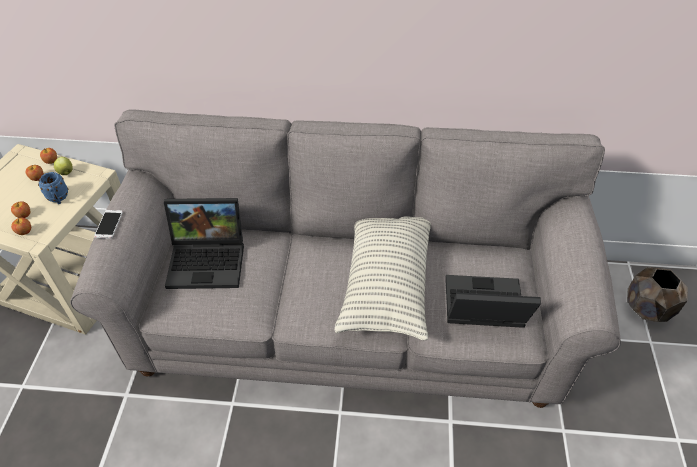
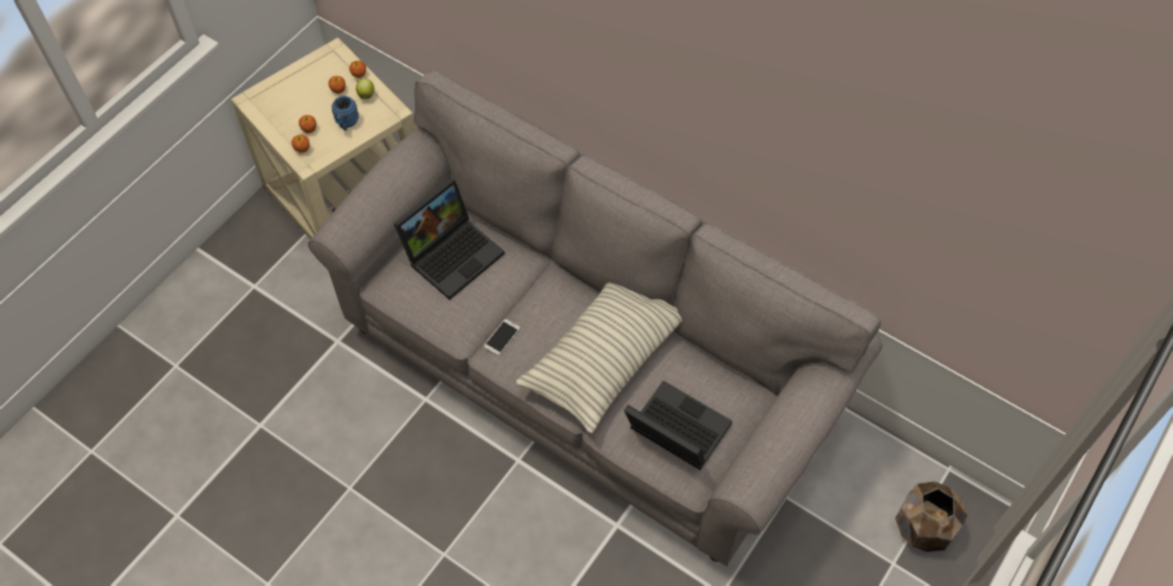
camera: 30 degrees right, 10 degrees up
(109, 224) = (370, 182): phone -> phone (502, 337)
(209, 260) = (453, 253): laptop -> laptop turned 75 degrees counterclockwise

